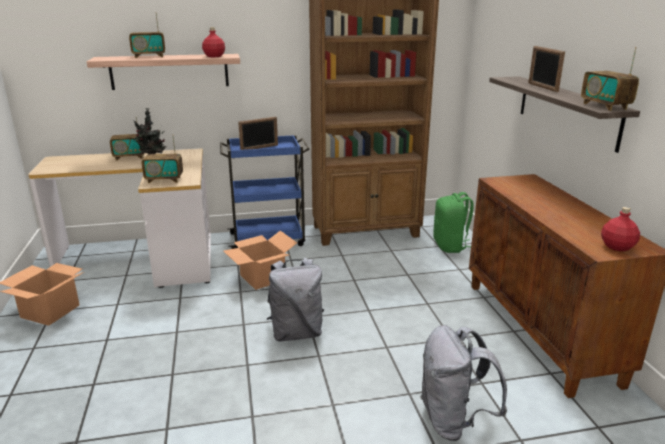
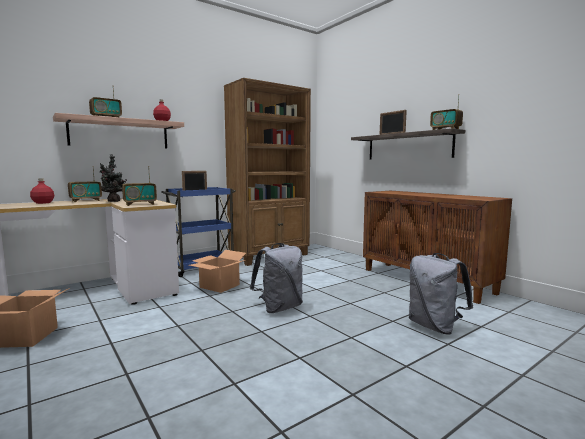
camera: 25 degrees left, 15 degrees down
(450, 246) = (331, 256): green backpack -> none
(616, 247) = (485, 198): red bottle -> red bottle (42, 203)

